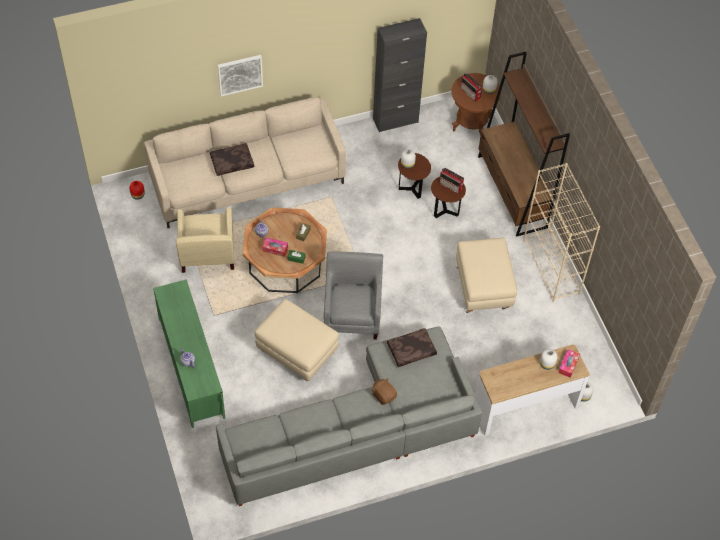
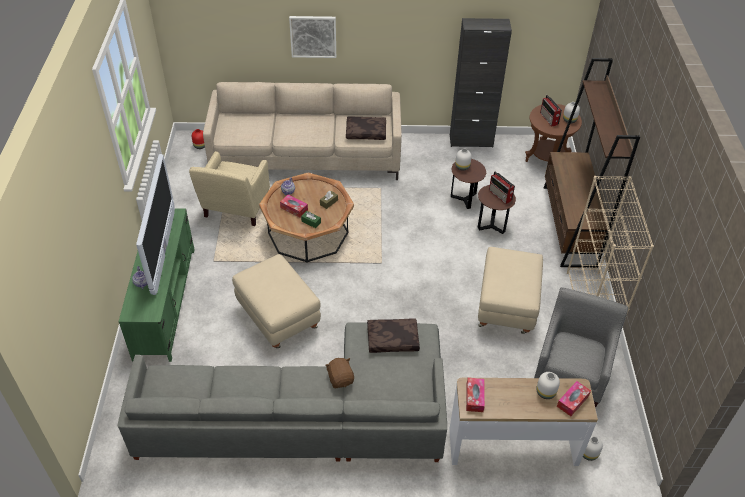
camera: 20 degrees right, 10 degrees down
(190, 326) = (164, 251): none -> television
(232, 162) = (288, 126): brown pillow -> brown pillow (366, 132)
(353, 314) = (354, 296): grey armchair -> grey armchair (571, 374)
(497, 383) = (474, 397): none -> tissue box

